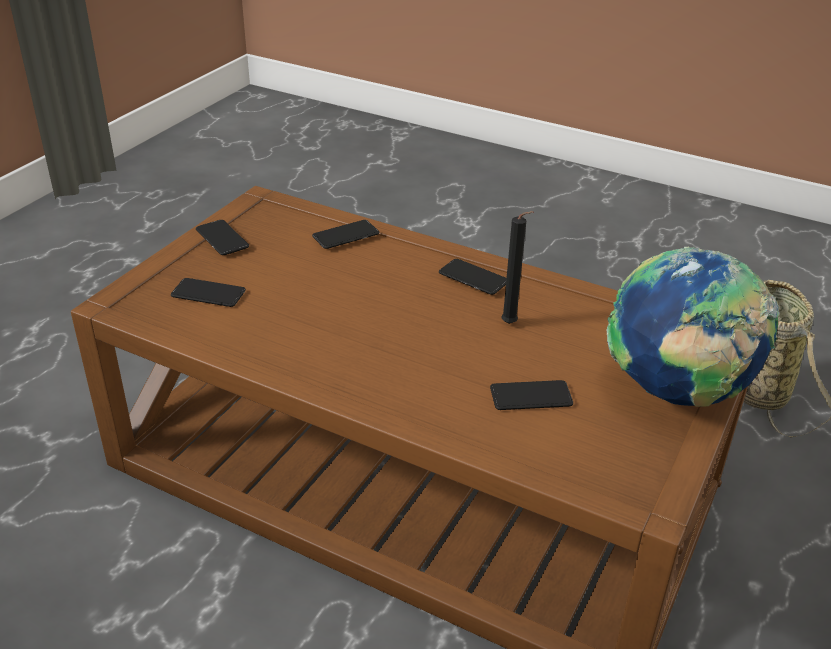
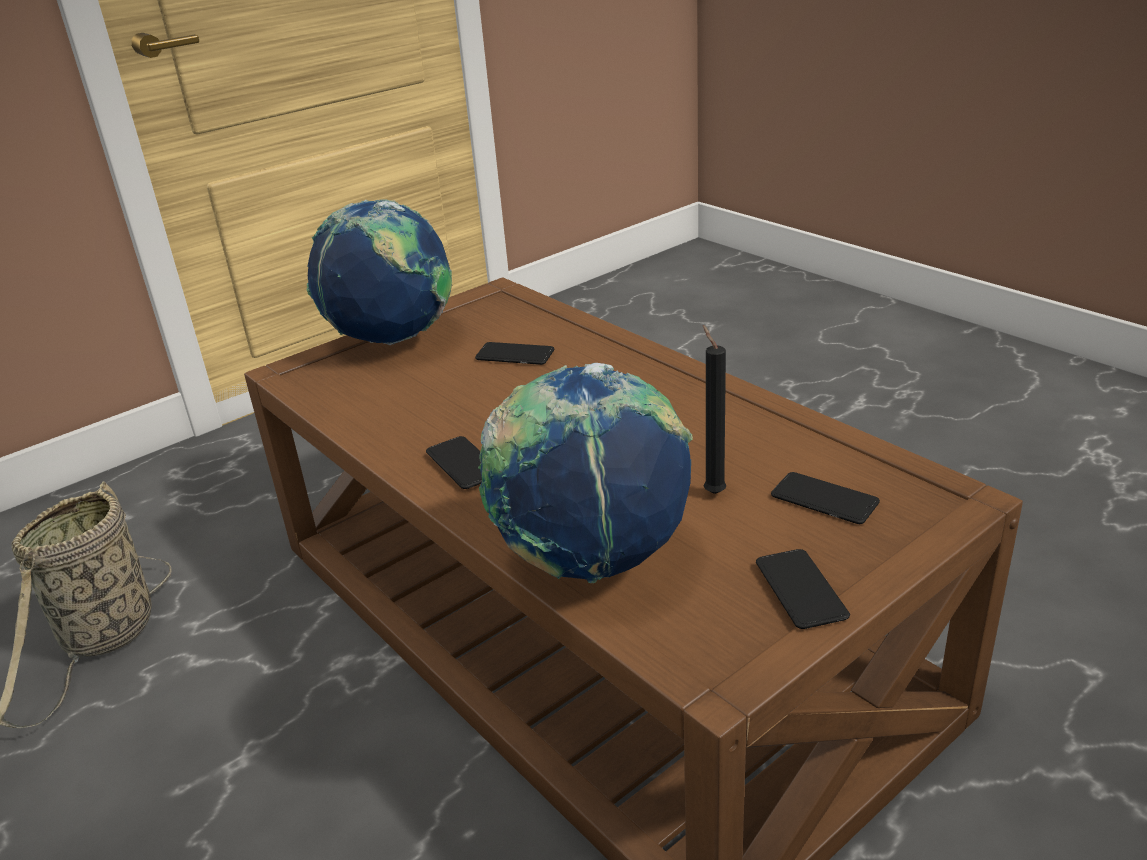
camera: 155 degrees left, 5 degrees down
(346, 235) = (592, 560): phone -> globe
(511, 324) = (471, 412): black candle -> black candle (712, 492)

